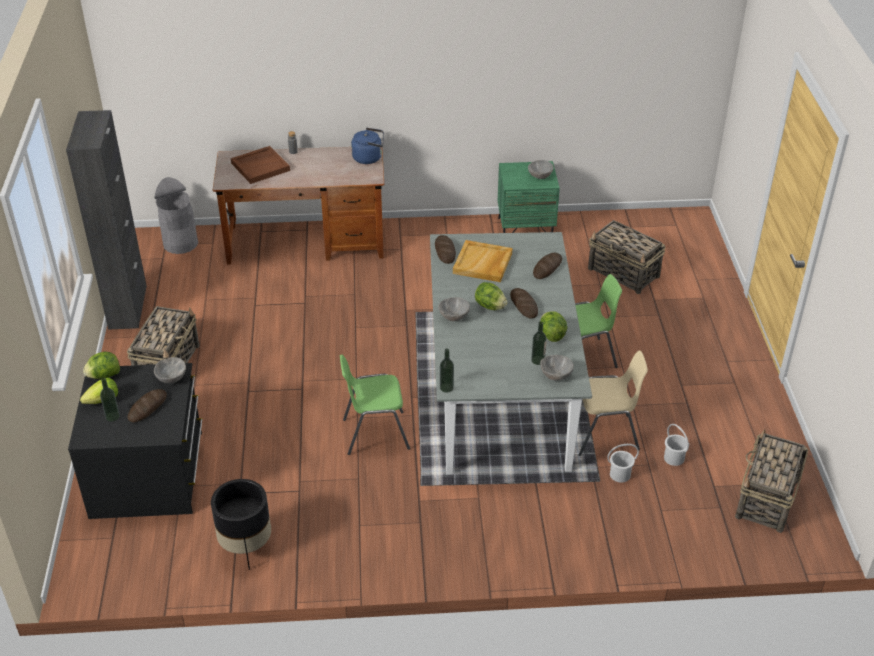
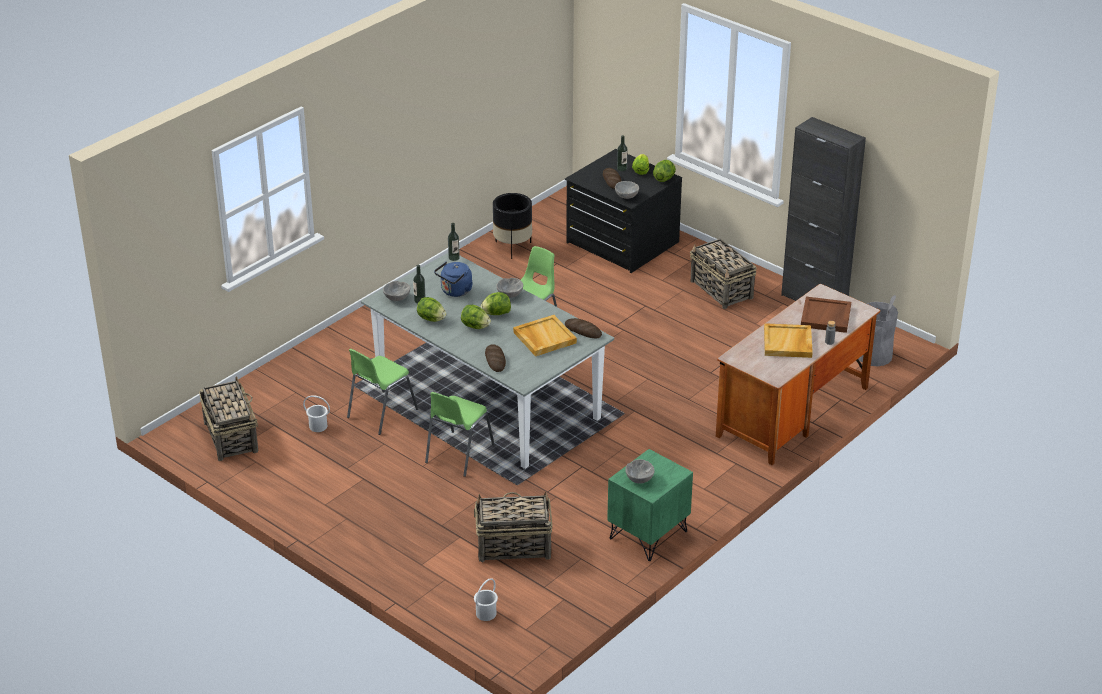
camera: 135 degrees right, 5 degrees down
(319, 165) = (788, 343): none -> beige tray
(369, 158) = (766, 371): blue kettle -> blue kettle (455, 291)
(524, 305) = (475, 326): bread -> lettuce
(604, 435) = (381, 413): beige chair -> green chair
(620, 475) = (343, 396): white bucket -> white bucket (485, 613)

